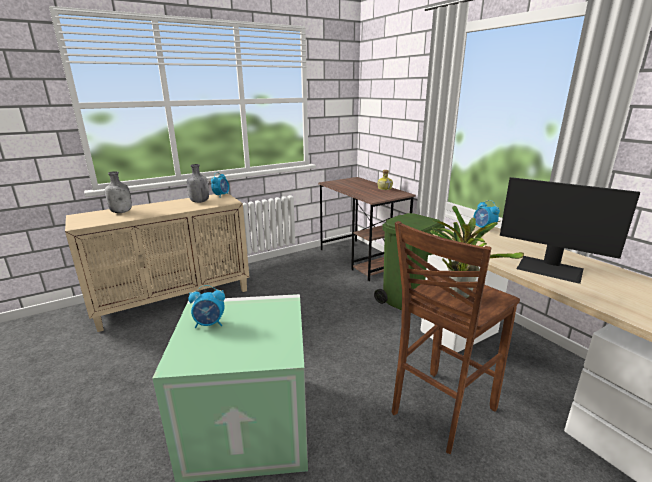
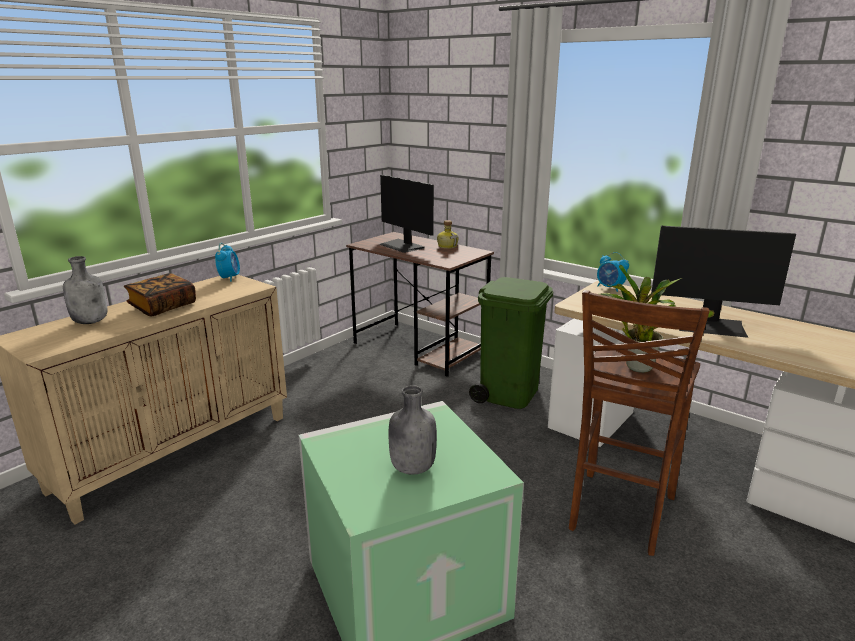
camera: 20 degrees left, 0 degrees up
(167, 208) = (163, 307): none -> book
(199, 202) = (205, 291): grey bottle -> grey bottle (411, 468)
(210, 324) = (361, 458): alarm clock -> none
(353, 186) = (402, 246): none -> monitor

